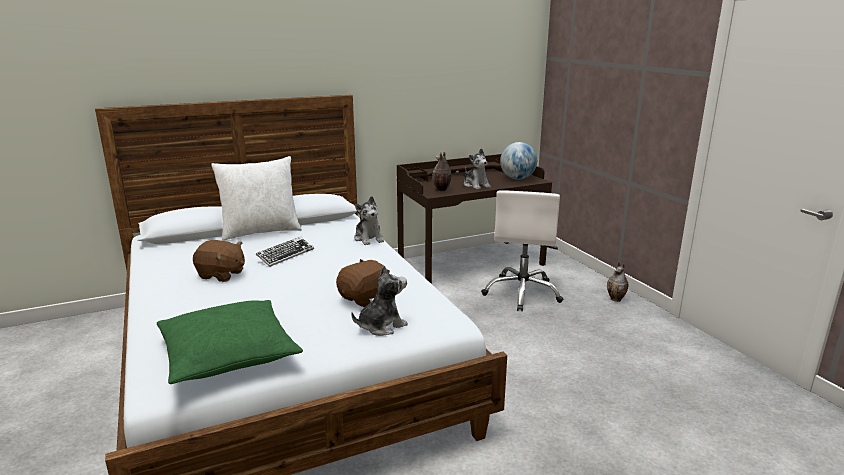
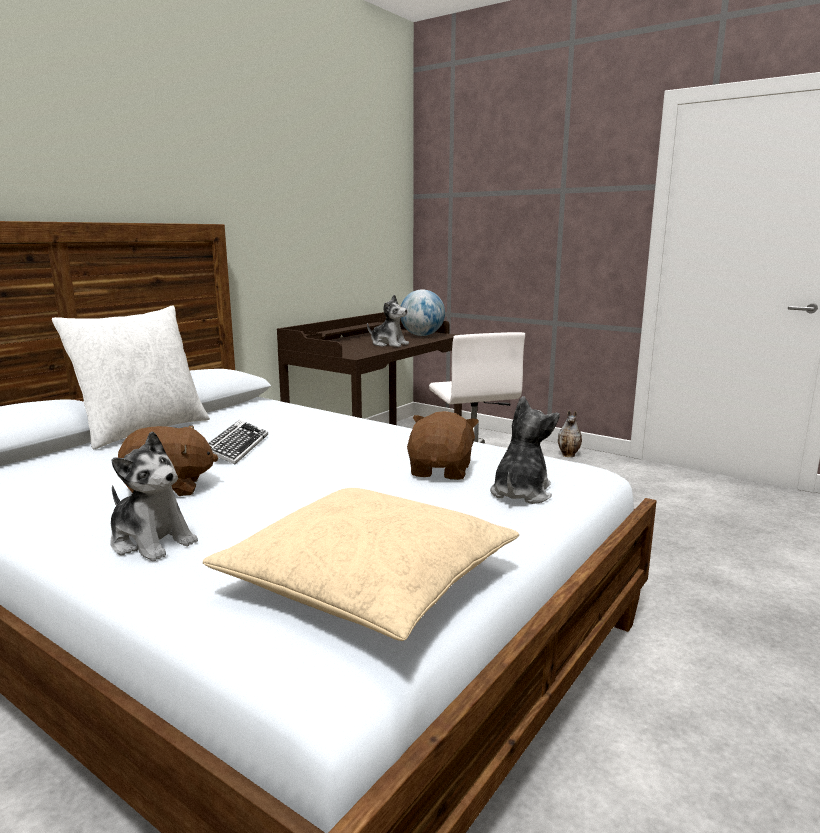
camera: 30 degrees left, 5 degrees down
(228, 353) = (368, 580): green pillow -> beige pillow
(369, 238) = (325, 414): plush toy -> plush toy (152, 541)
(441, 190) = (357, 352): vase -> none

